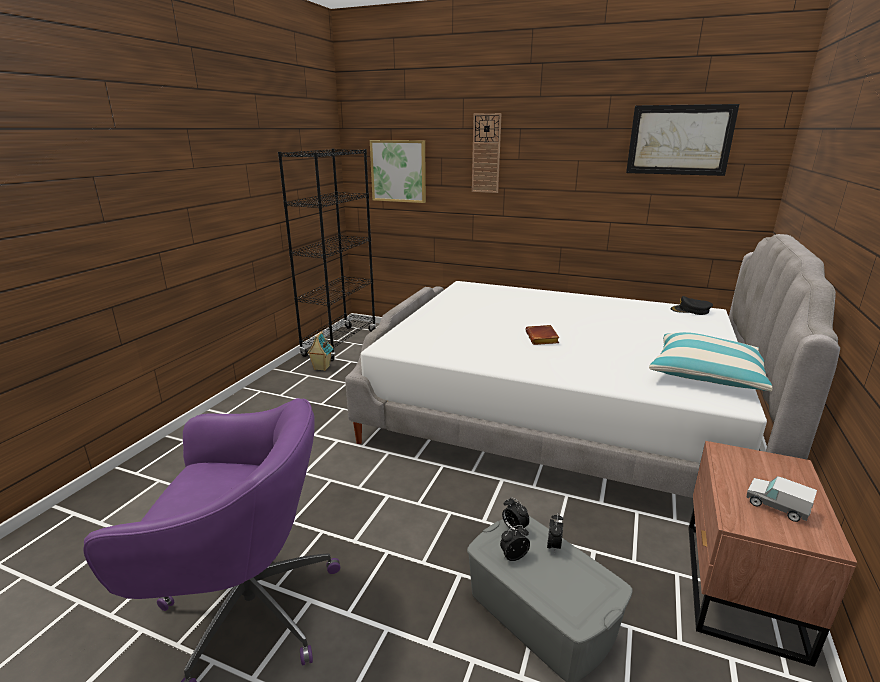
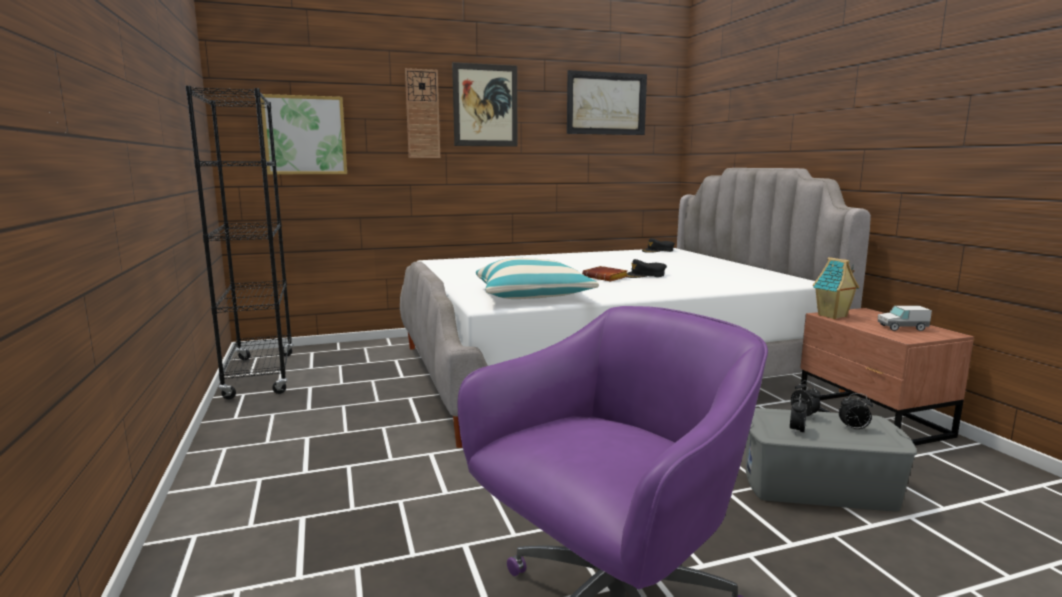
camera: 40 degrees left, 10 degrees down
(321, 368) = (279, 402): toy house -> toy house (832, 316)
(514, 528) = (763, 417): alarm clock -> alarm clock (853, 429)
(543, 145) = (485, 105): none -> picture
(585, 344) = (645, 275): none -> black cap
(707, 374) = (755, 274): pillow -> pillow (532, 295)

